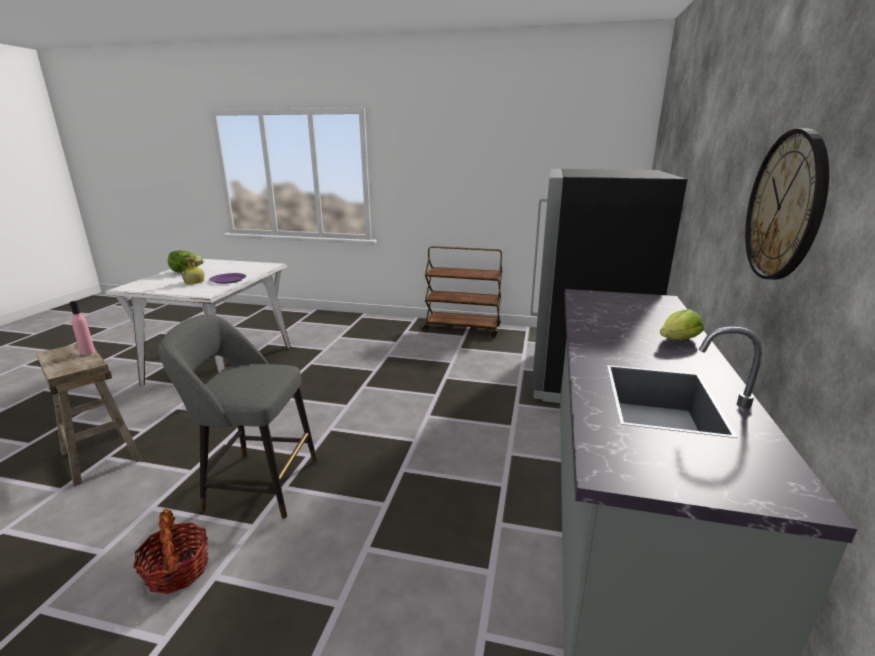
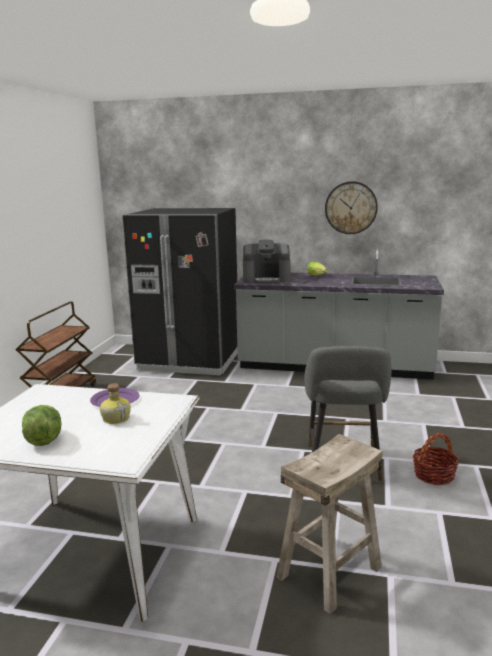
camera: 90 degrees left, 5 degrees down
(88, 352) = (310, 458): pink bottle -> none
(612, 305) = (266, 279): none -> coffee machine

